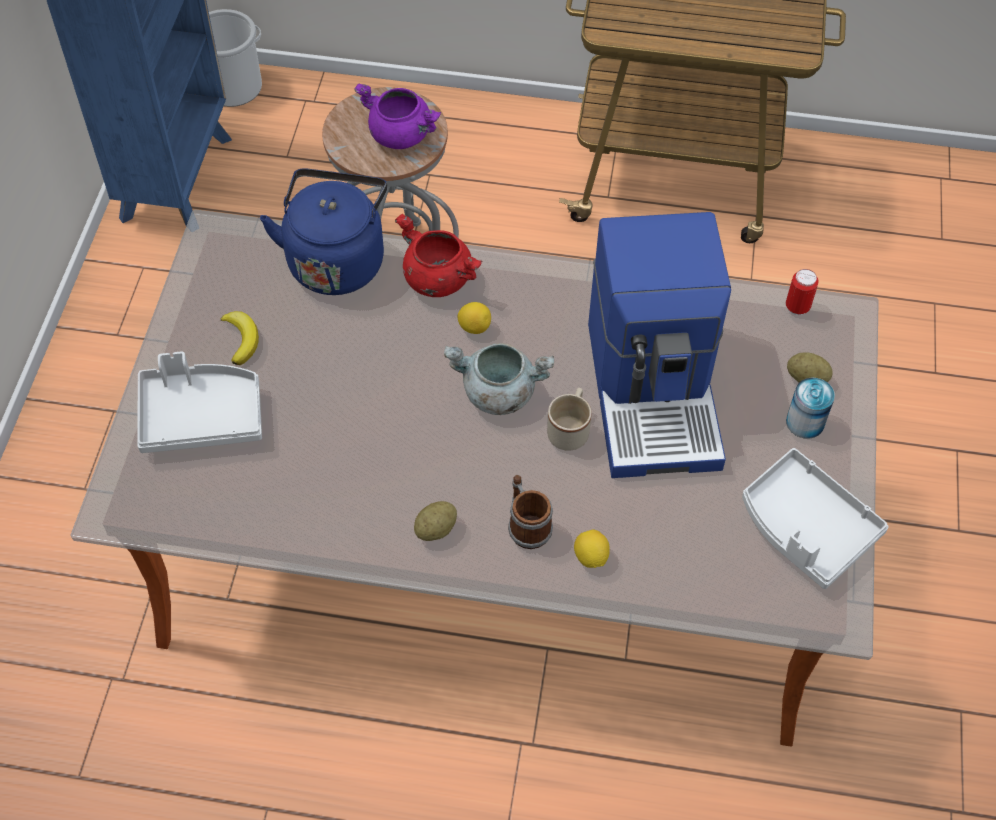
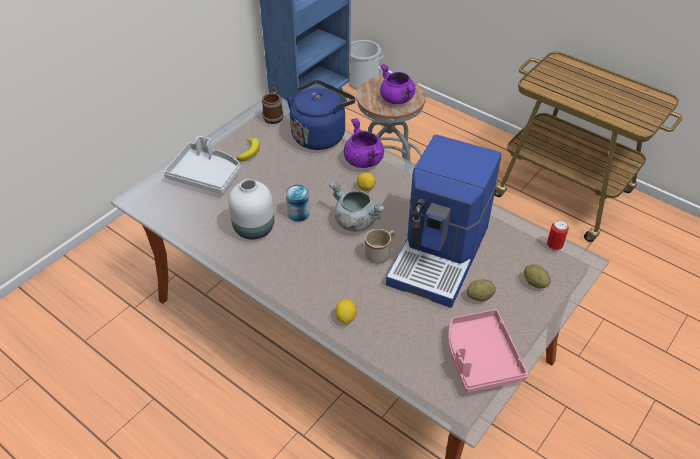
camera: 30 degrees right, 10 degrees down
(353, 477) = (254, 229): none -> white vase
(436, 529) = (276, 269): potato -> potato (479, 296)
(437, 279) = (363, 160): red cooking pot -> purple cooking pot
(526, 525) = (323, 287): mug -> mug (274, 115)
(805, 422) = (518, 304): can -> can (298, 213)
(805, 527) = (480, 358): grey tray -> pink tray

